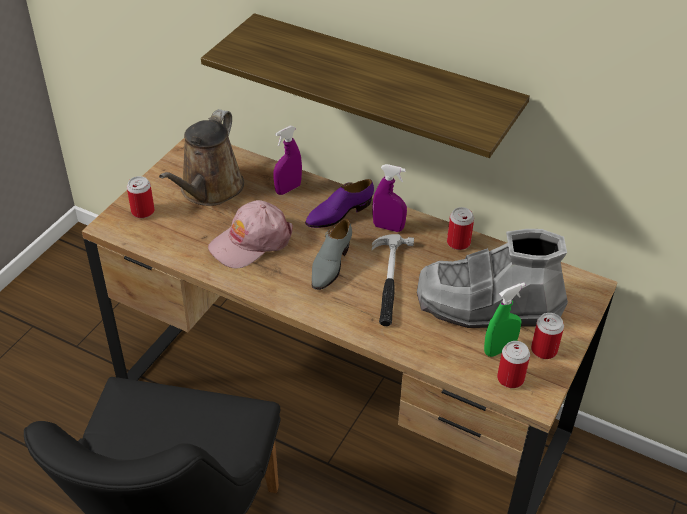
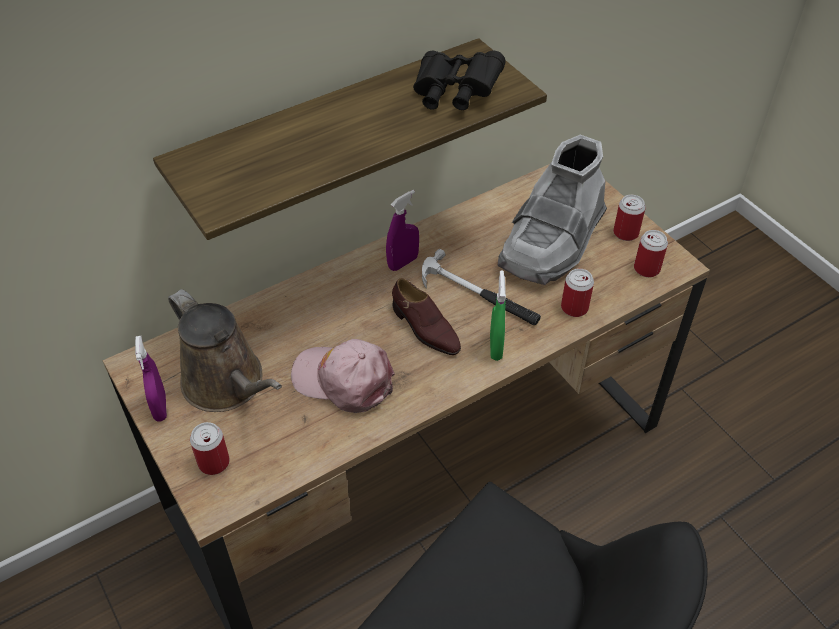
camera: 60 degrees left, 5 degrees up
(251, 242) = (344, 379): pink cap -> pink cap turned 120 degrees clockwise
(288, 189) = (283, 315): purple spray bottle -> purple spray bottle (160, 407)
(330, 264) = (425, 328): grey shoe -> brown shoe
(339, 213) = (354, 290): purple shoe -> none
(441, 106) = (454, 94): none -> black binoculars
(458, 243) = (460, 224): can -> can (574, 308)
(499, 349) = (609, 260): green spray bottle -> green spray bottle (496, 347)

